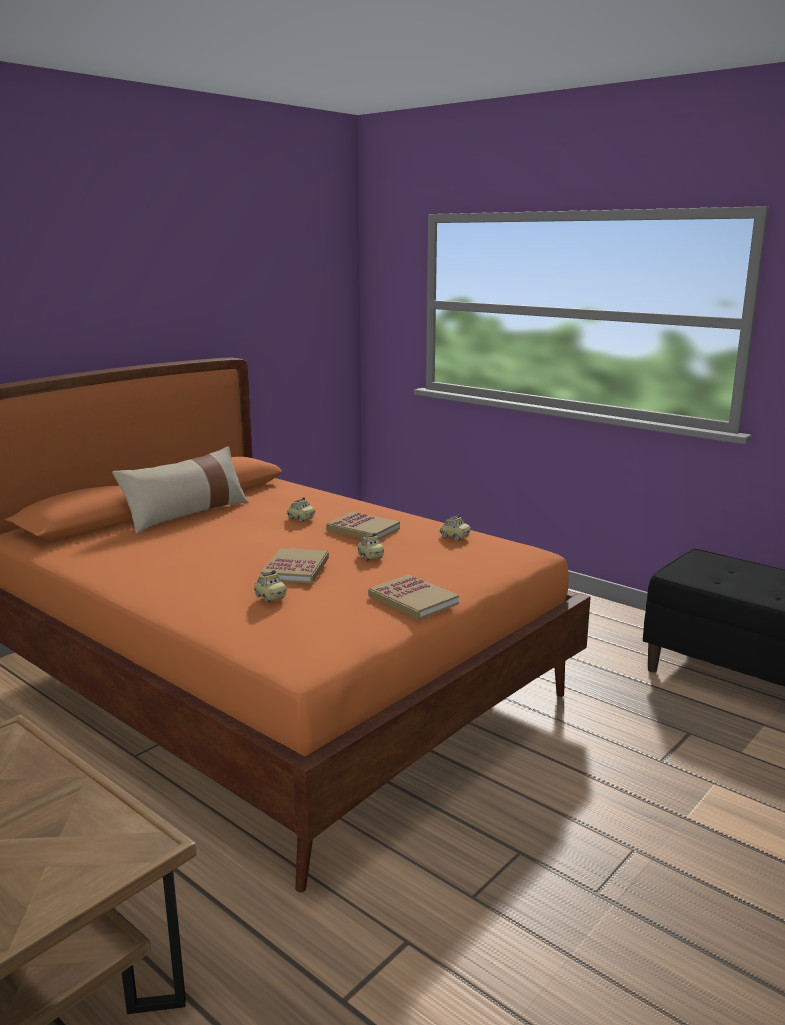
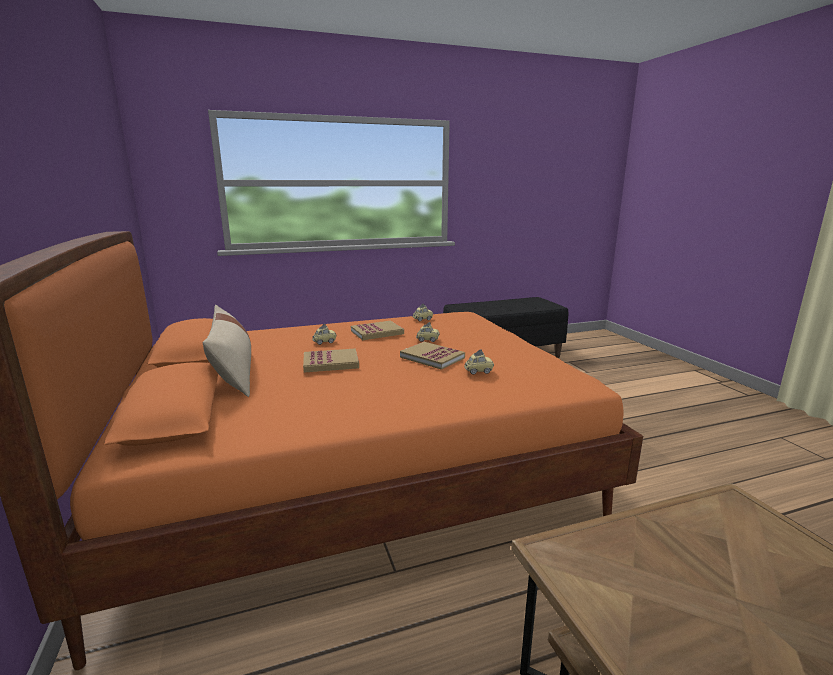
camera: 60 degrees left, 0 degrees up
(413, 600) = (512, 344): book -> book (331, 363)

